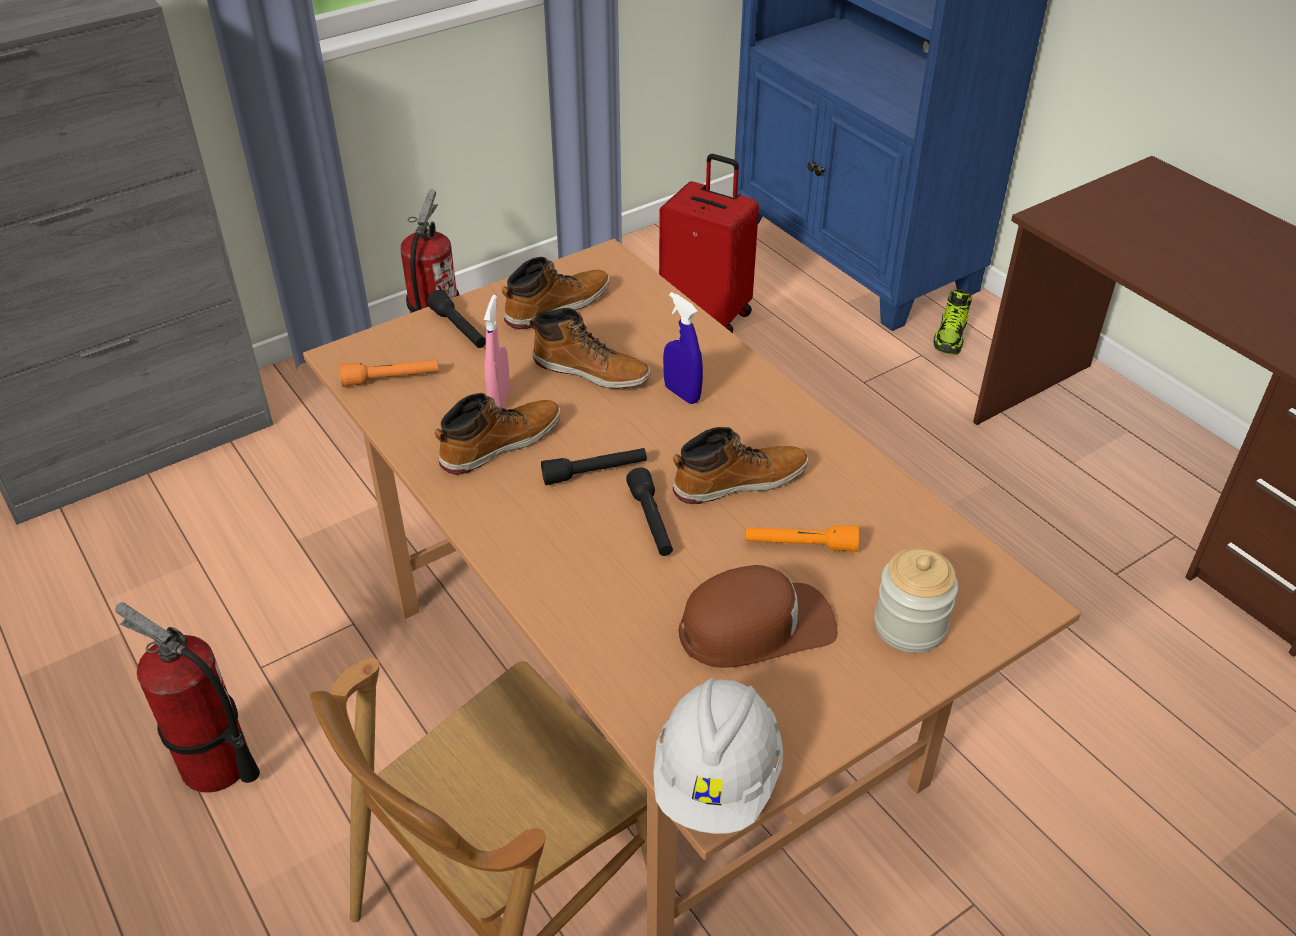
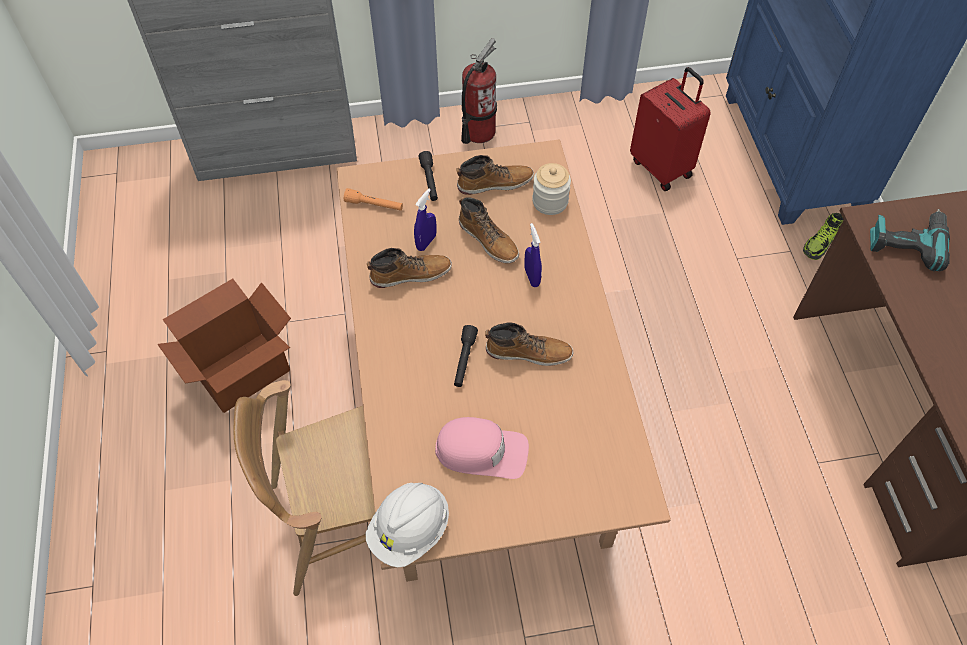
camera: 25 degrees right, 15 degrees up
(216, 765) = (242, 371): fire extinguisher -> cardboard box
(499, 399) = (426, 242): pink spray bottle -> blue spray bottle
(595, 473) = (451, 314): black flashlight -> none
(756, 627) = (482, 451): brown cap -> pink cap
(800, 545) = (537, 409): orange flashlight -> none
(910, 626) = (565, 486): jar -> jar (550, 201)
(1111, 226) = (906, 241): none -> power drill

